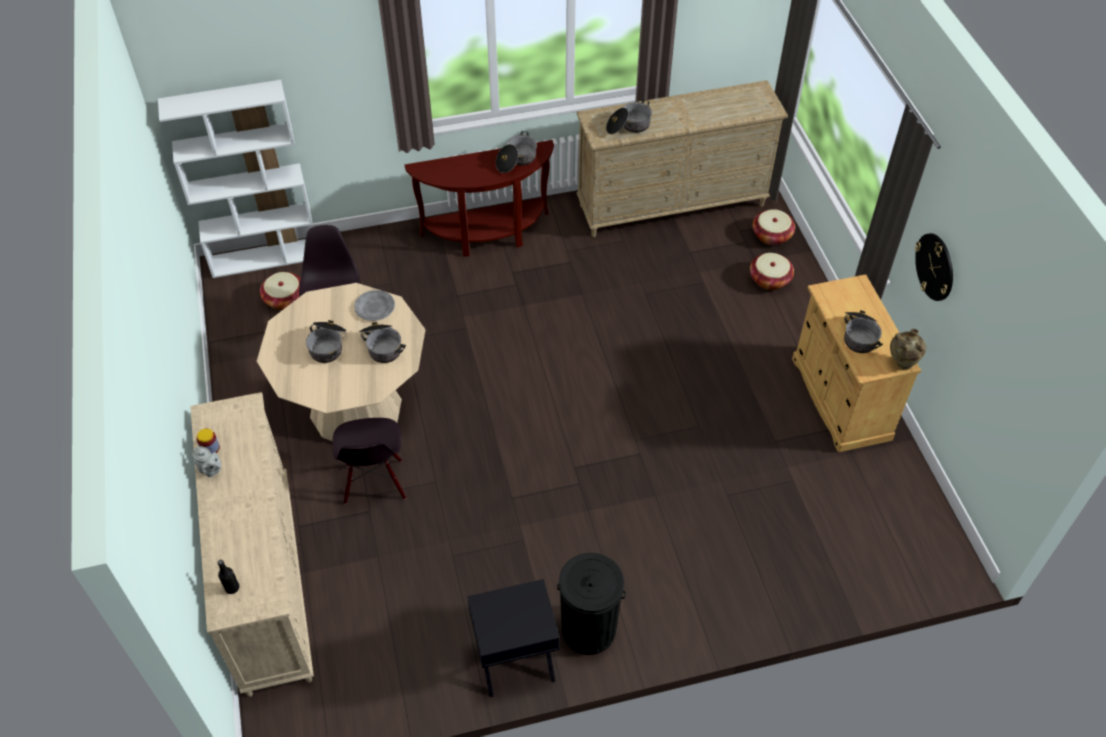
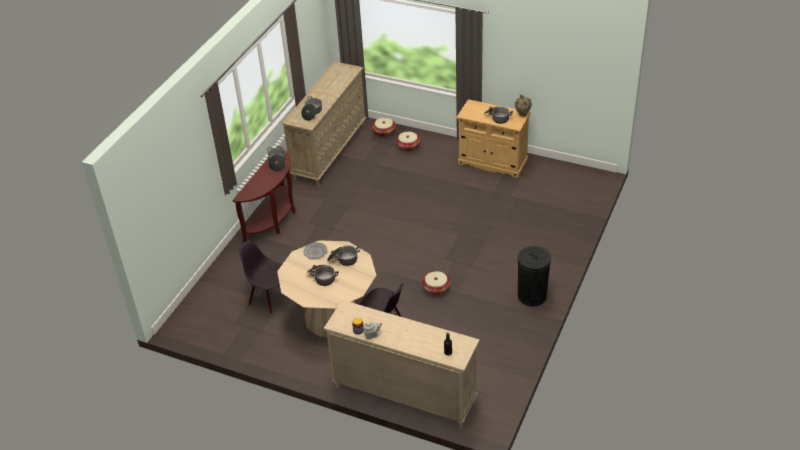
camera: 50 degrees left, 10 degrees down
(265, 257) = (189, 307): white bookcase -> none
(285, 299) = (228, 312): basket -> basket (436, 288)
(515, 661) = (526, 326): black nightstand -> none
(935, 267) = (505, 67): wall clock -> none

